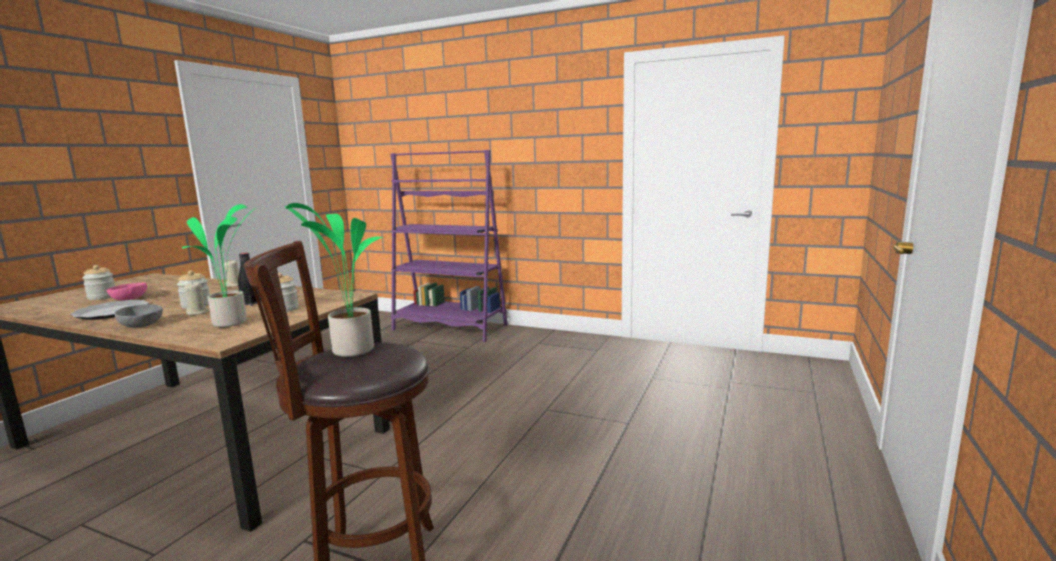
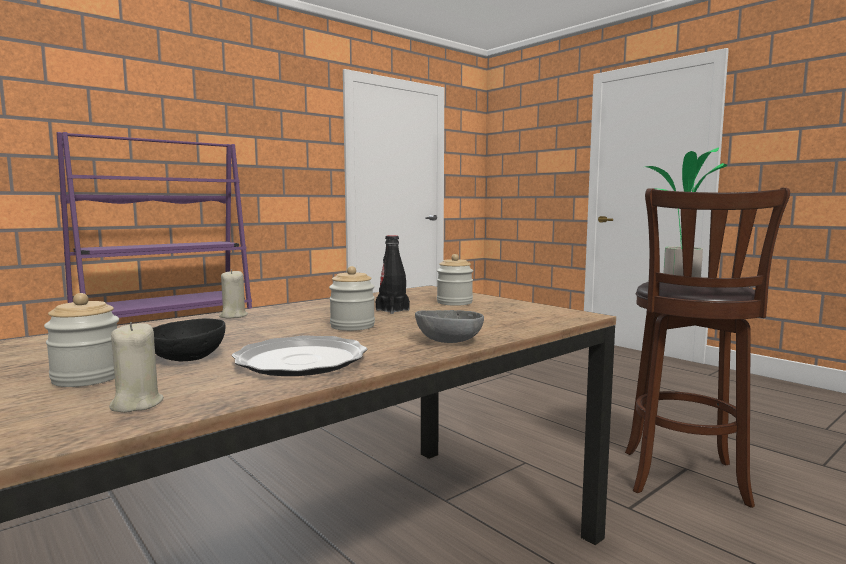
camera: 65 degrees left, 5 degrees down
(128, 299) = (186, 358): pink bowl -> black bowl
(198, 312) = (408, 324): beige candle -> beige candle (136, 404)
(232, 323) = (495, 314): potted plant -> none

